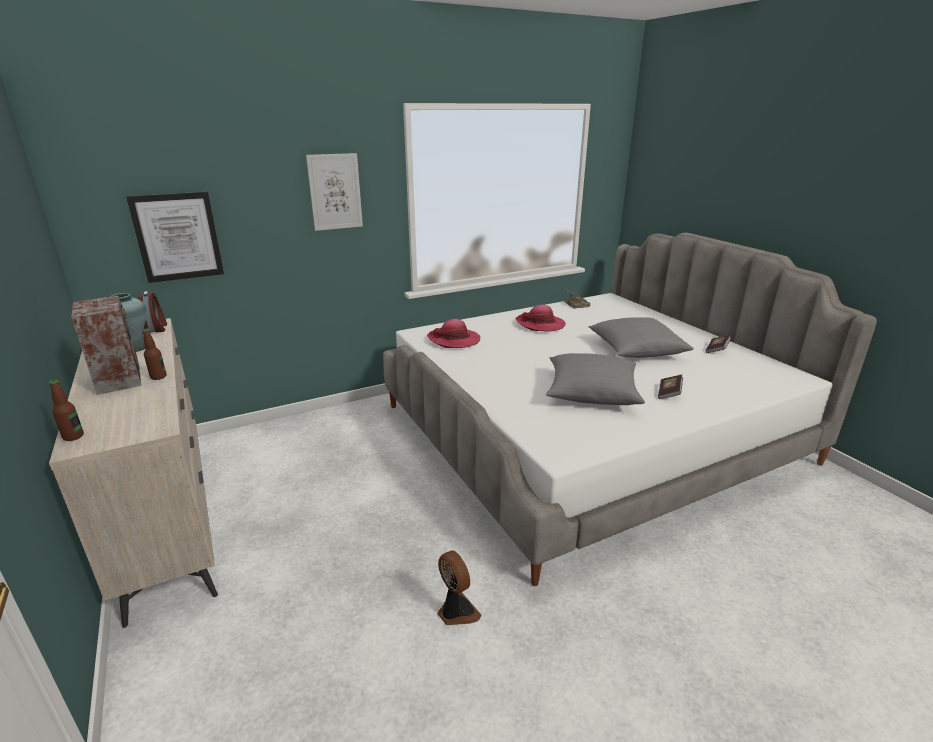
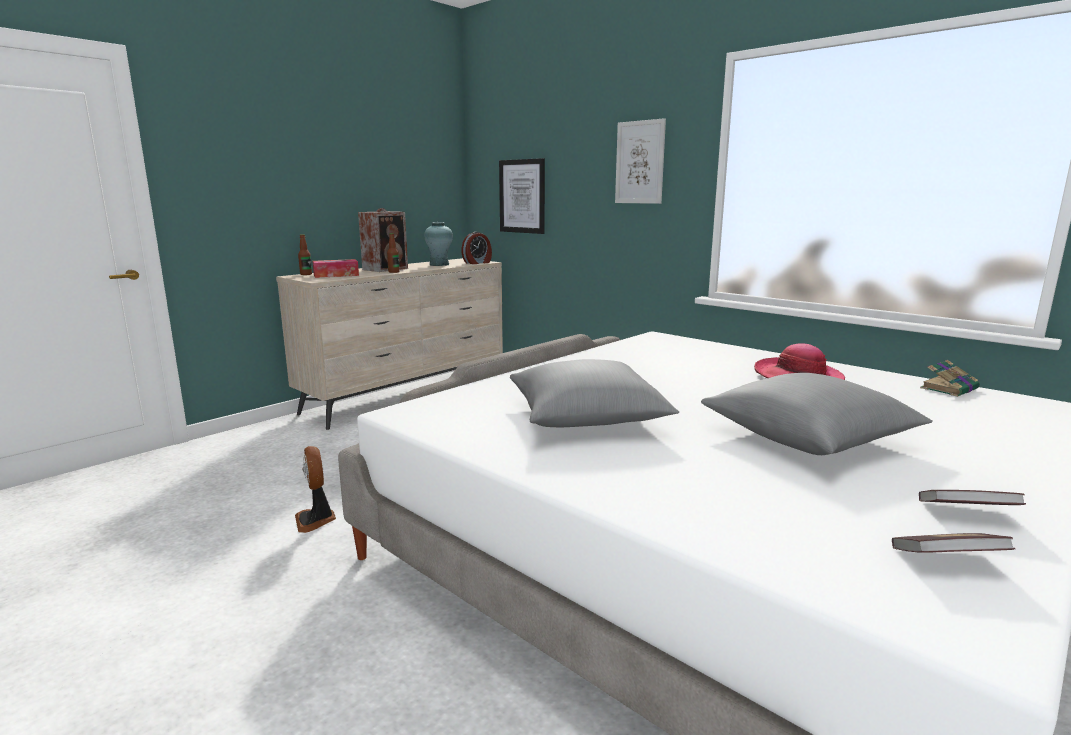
camera: 70 degrees right, 10 degrees down
(126, 414) = (336, 275): none -> tissue box
(454, 340) = (661, 349): hat -> none
(456, 611) = (316, 520): fan -> fan turned 120 degrees clockwise
(669, 393) = (646, 466): book -> book (946, 560)

